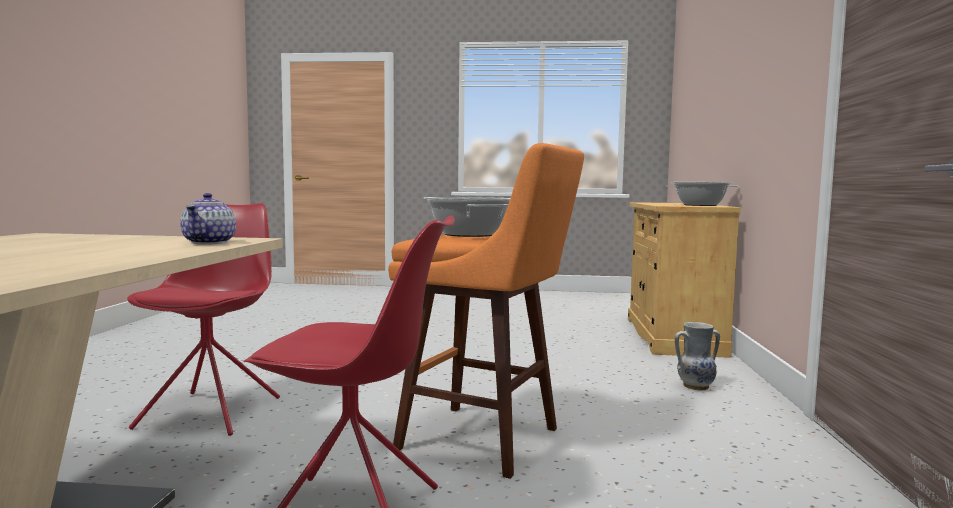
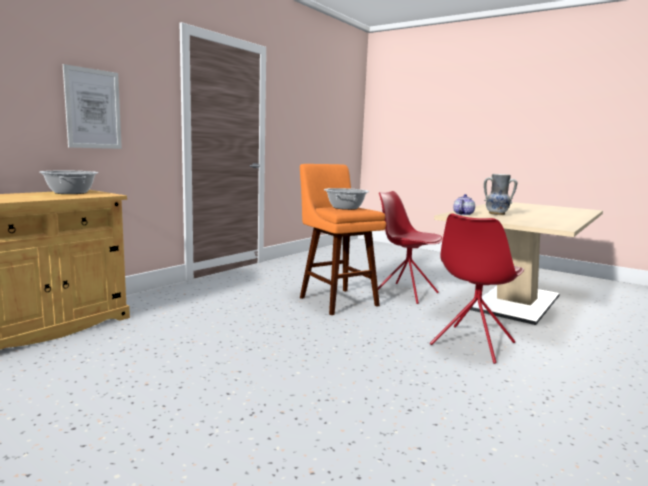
camera: 150 degrees left, 5 degrees up
(695, 386) = (185, 296): vase -> vase (496, 214)
(759, 101) = (93, 109): none -> picture

